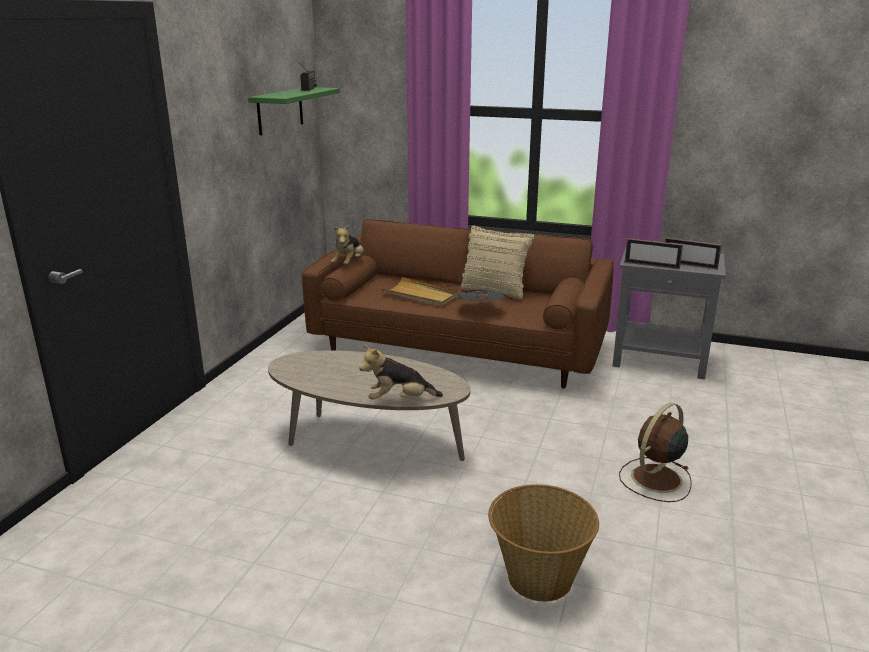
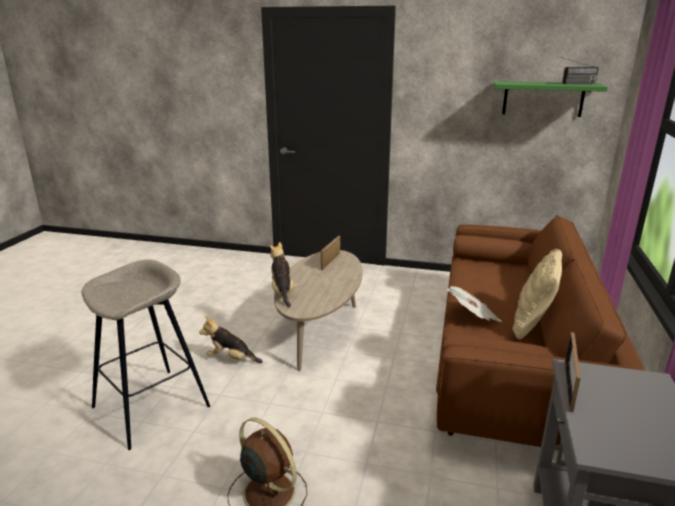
camera: 85 degrees right, 0 degrees up
(349, 263) = (498, 239): plush toy -> plush toy (231, 359)
(420, 295) = (490, 286): beige tray -> none
(538, 577) = (152, 407): basket -> grey stool
(689, 265) = (602, 426): picture frame -> picture frame (330, 261)

